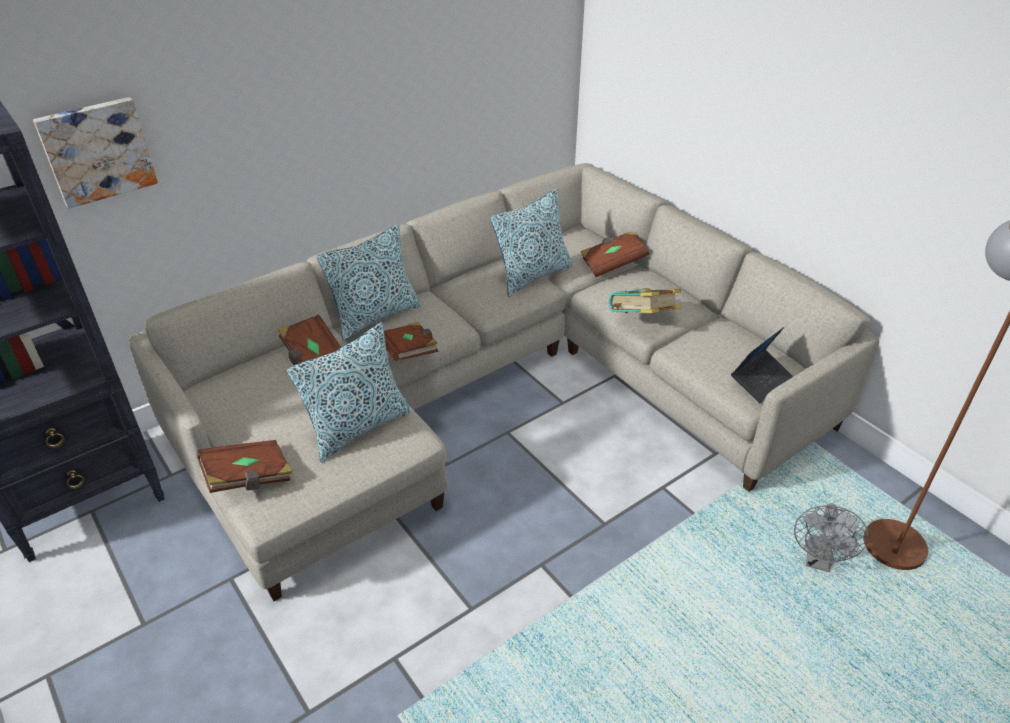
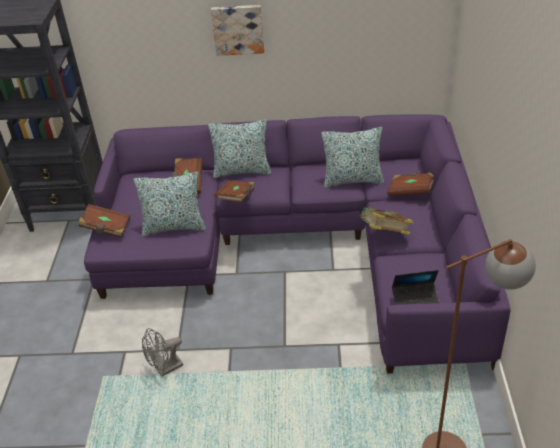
camera: 40 degrees right, 0 degrees up
(97, 151) = (108, 36): picture -> picture (238, 29)
(496, 389) = (303, 245): beige sofa -> purple sofa
(818, 560) = (384, 432): grey fan -> grey fan (165, 369)

